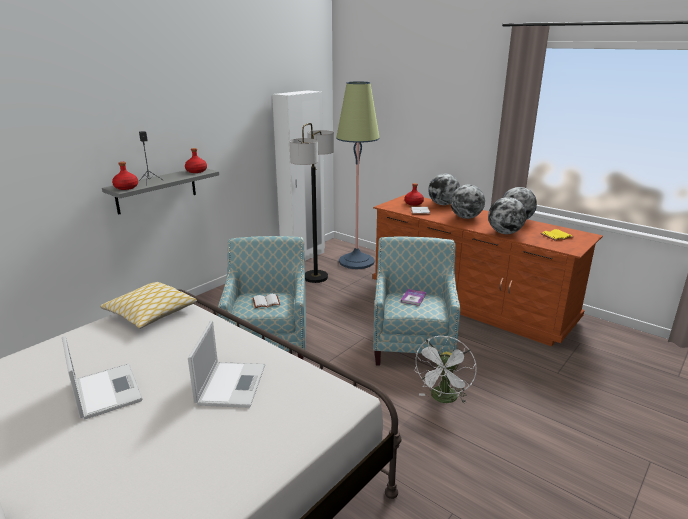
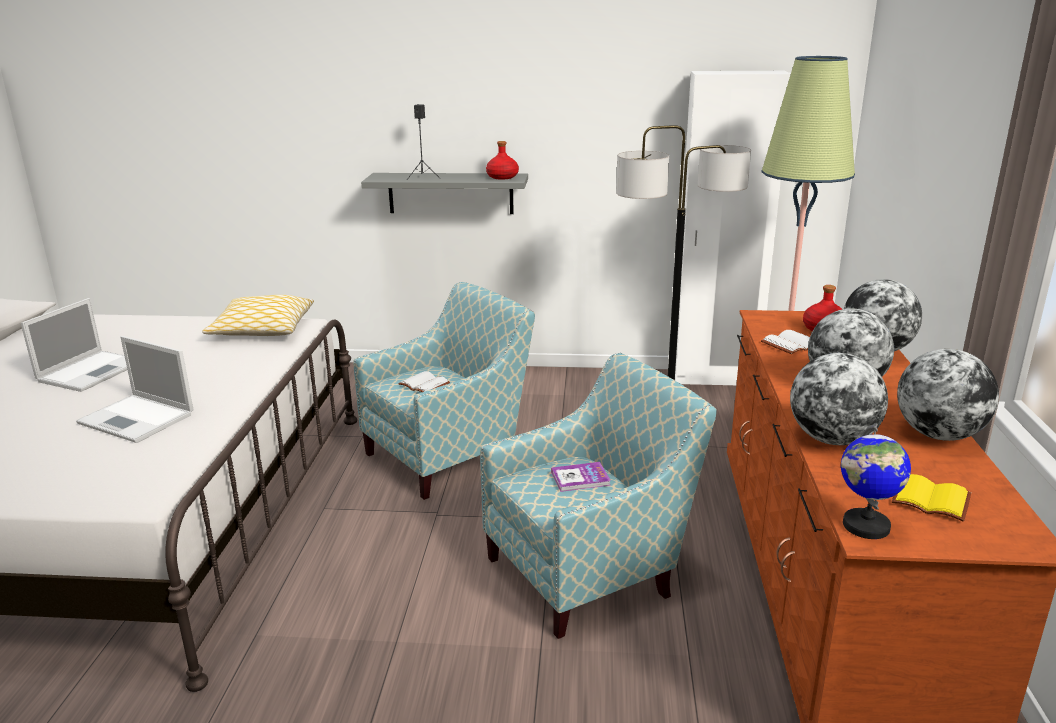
camera: 55 degrees right, 0 degrees up
(126, 187) = (386, 177): red bottle -> none
(231, 383) = (138, 419): laptop -> laptop turned 60 degrees clockwise
(443, 399) = (461, 660): white fan -> none
(566, 249) = (865, 526): none -> globe

